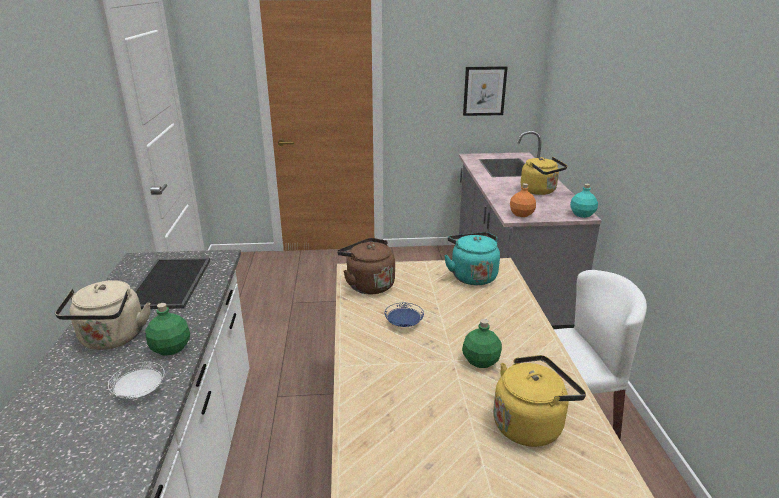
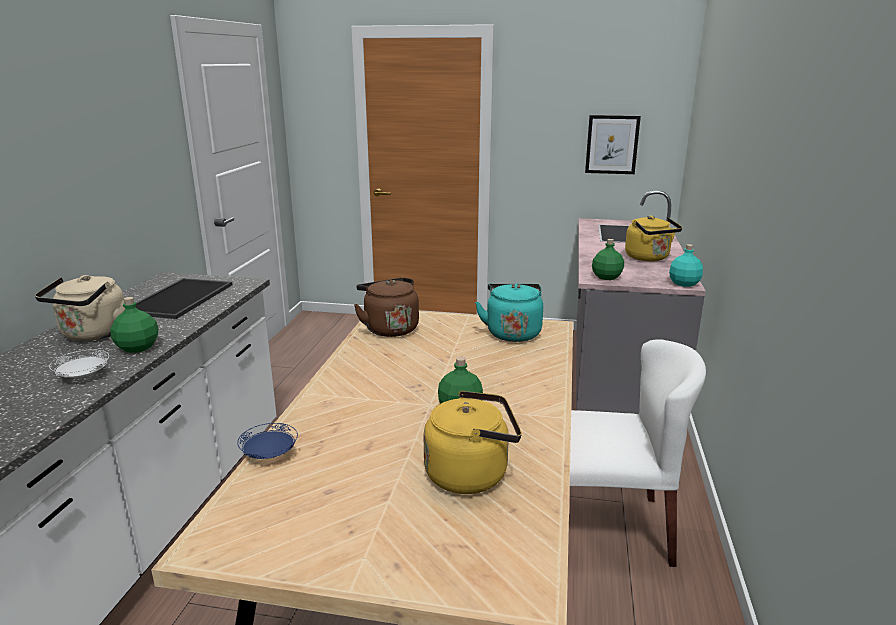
camera: 15 degrees right, 5 degrees down
(403, 324) = (400, 366): blue plate -> blue plate (269, 454)
(521, 214) = (607, 277): orange bottle -> green bottle

